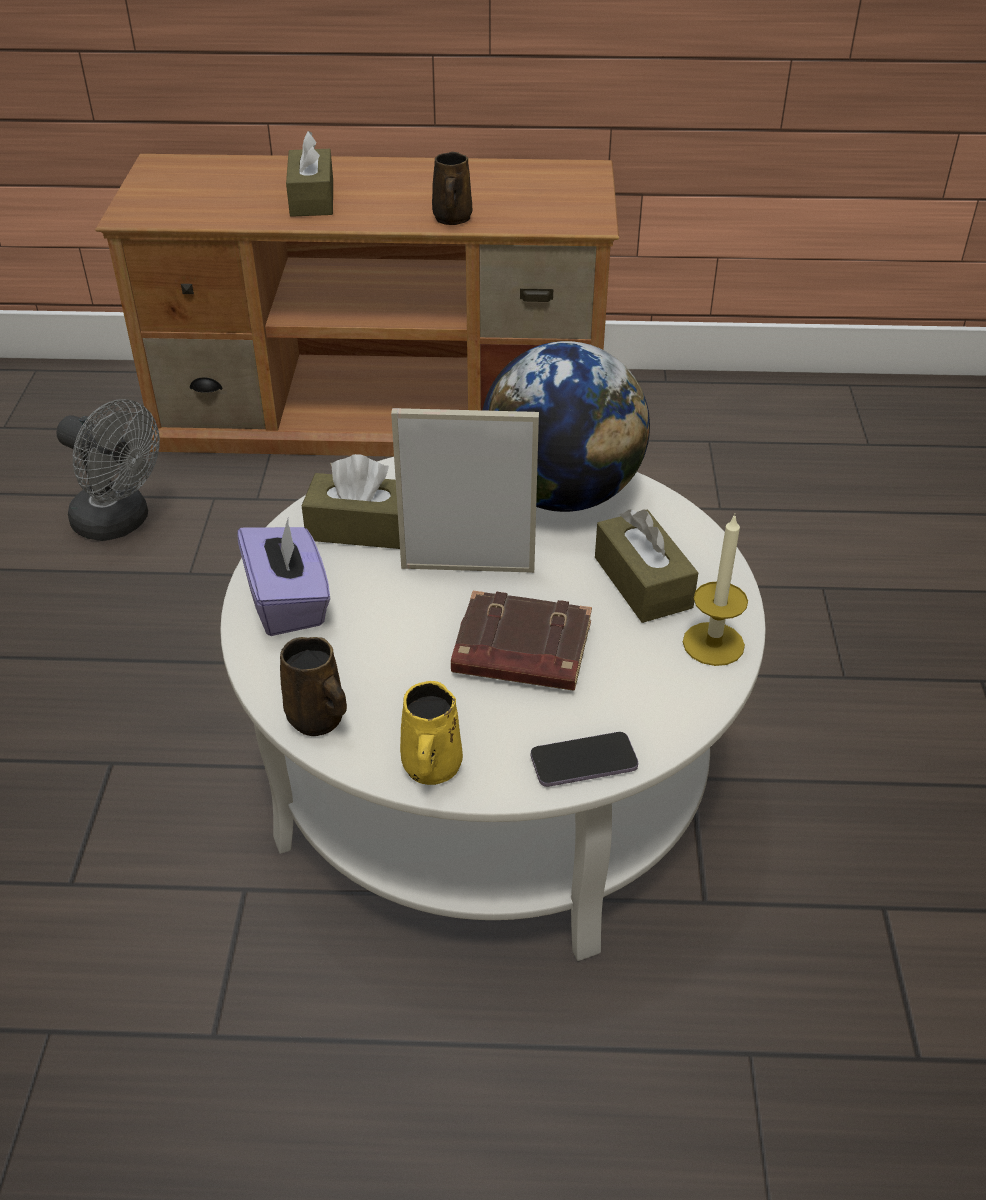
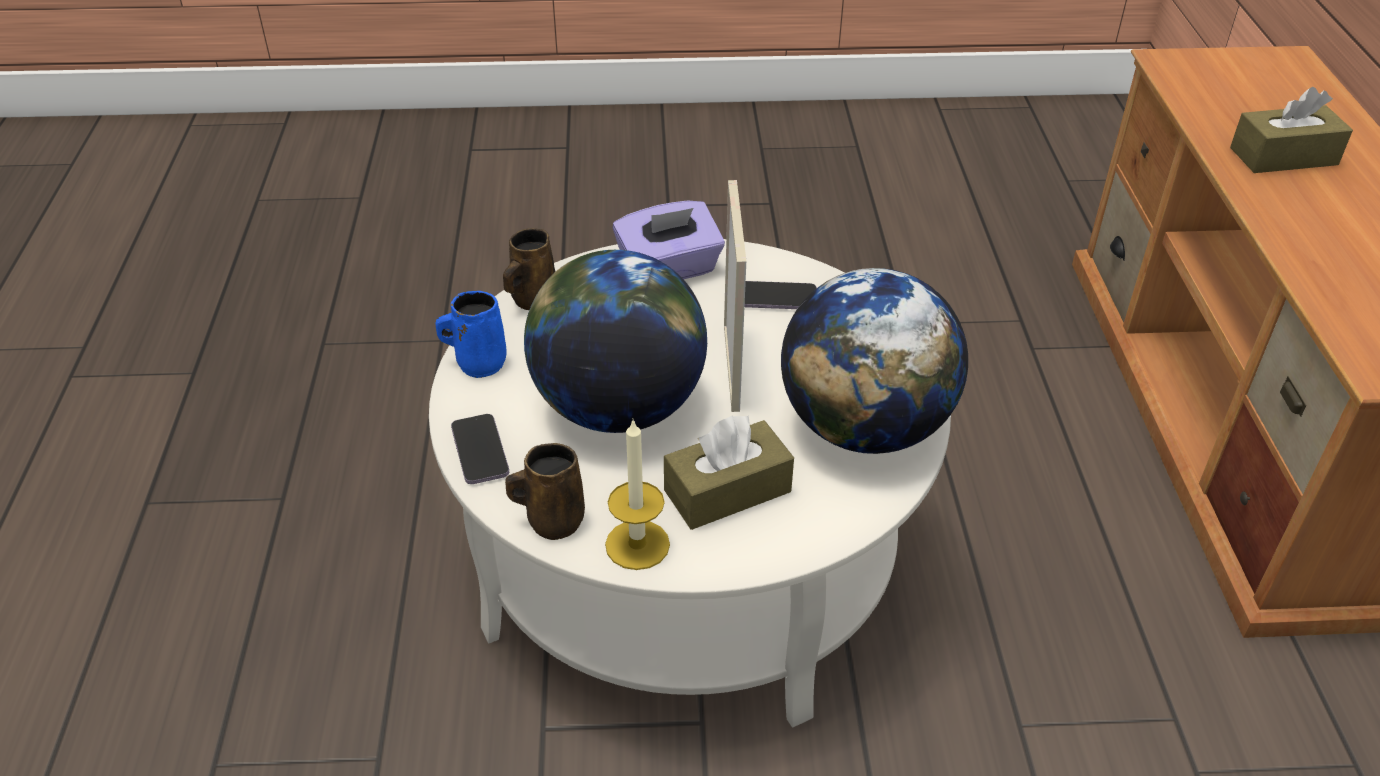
camera: 85 degrees right, 0 degrees up
(120, 523) = (961, 271): grey fan -> none
(361, 528) = (777, 298): brown tissue box -> phone
(431, 768) = (478, 363): yellow mug -> blue mug
(452, 219) = (1304, 256): brown mug -> brown mug (552, 521)
(520, 651) = (618, 407): brown book -> globe

